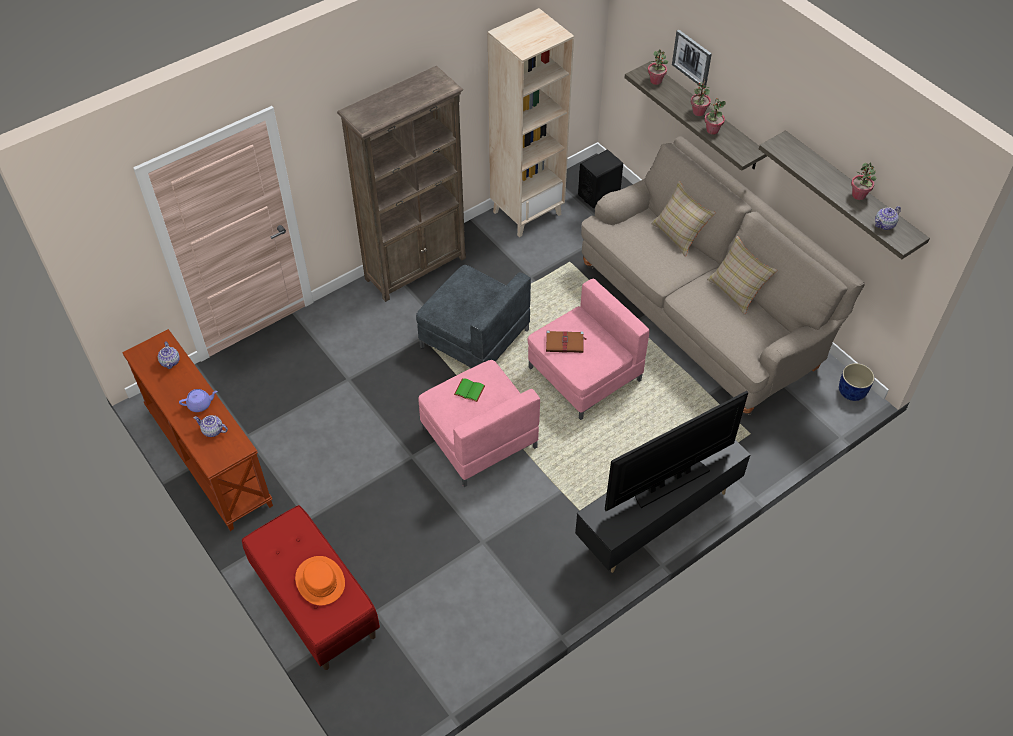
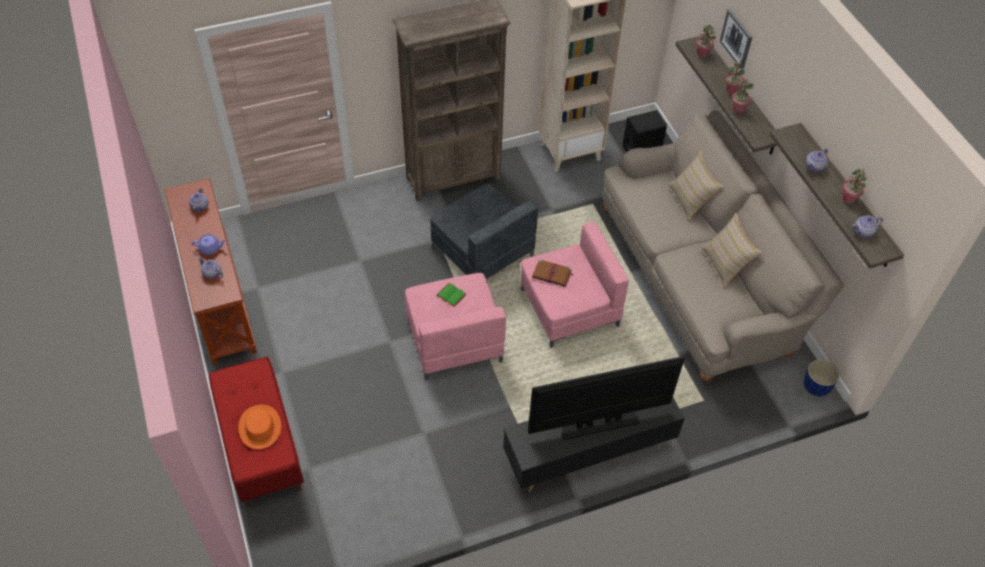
camera: 15 degrees right, 0 degrees up
(815, 171) = (814, 166): none -> teapot

